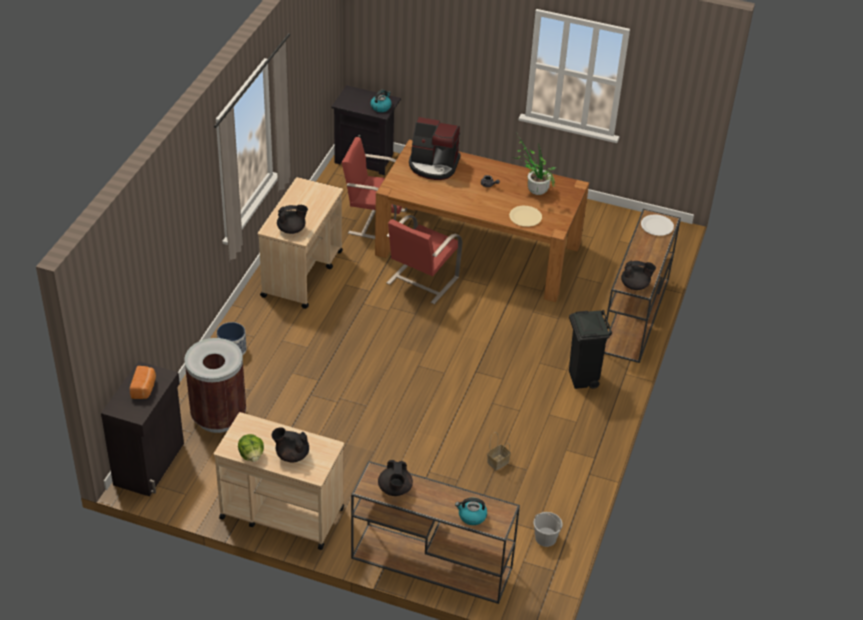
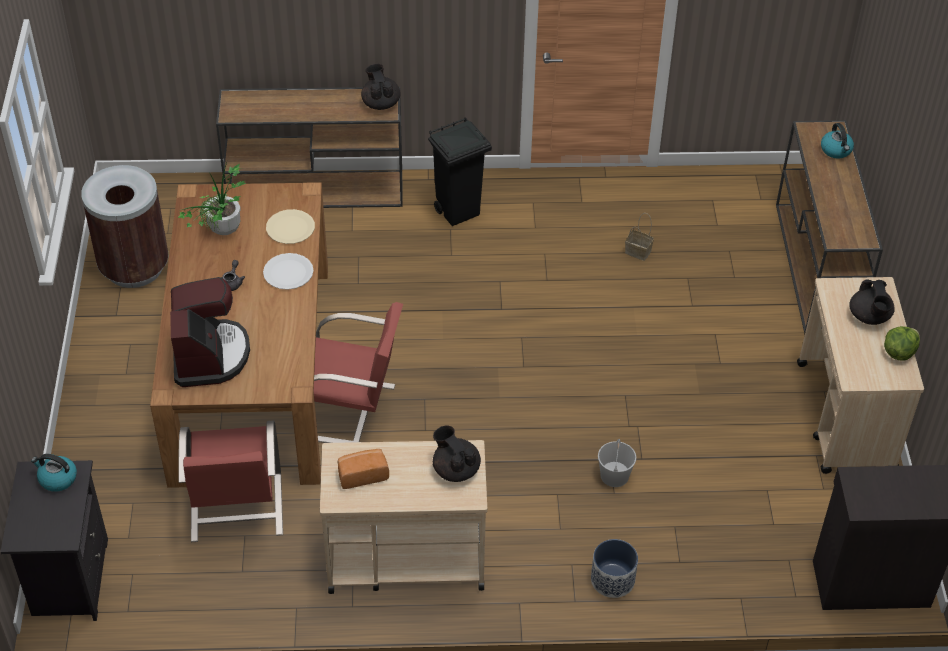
camera: 110 degrees left, 5 degrees up
(144, 388) = (892, 490): bread -> bread (362, 474)
(218, 416) = (742, 543): brown trash can -> brown trash can (134, 267)
(395, 489) = (848, 217): black teapot -> none
(545, 538) = (718, 190): white bucket -> white bucket (614, 476)
(657, 226) = (249, 105): white plate -> white plate (288, 272)

